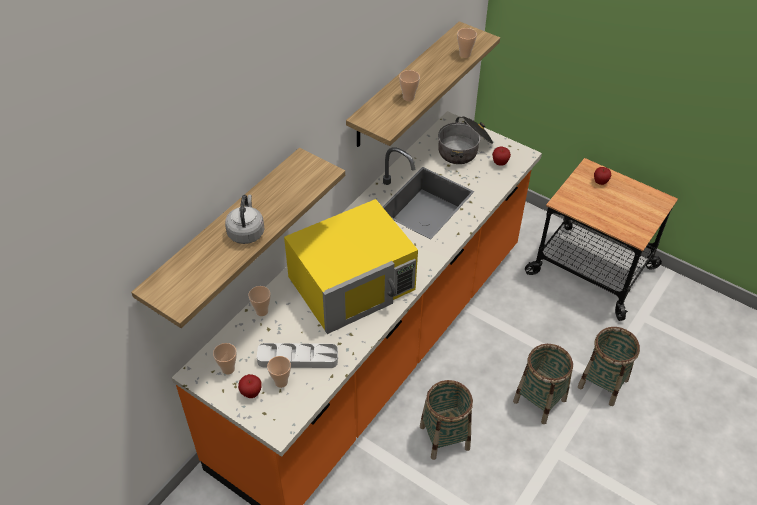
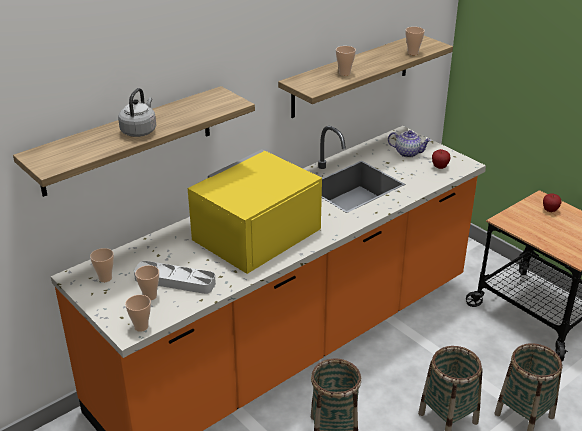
camera: 15 degrees right, 15 degrees down
(251, 393) = (117, 300): apple -> none
(262, 311) = (158, 241): cup -> cup (141, 327)
(353, 283) = (255, 234): yellow microwave -> yellow microwave turned 150 degrees clockwise
(464, 149) = (408, 153): cooking pot -> teapot

